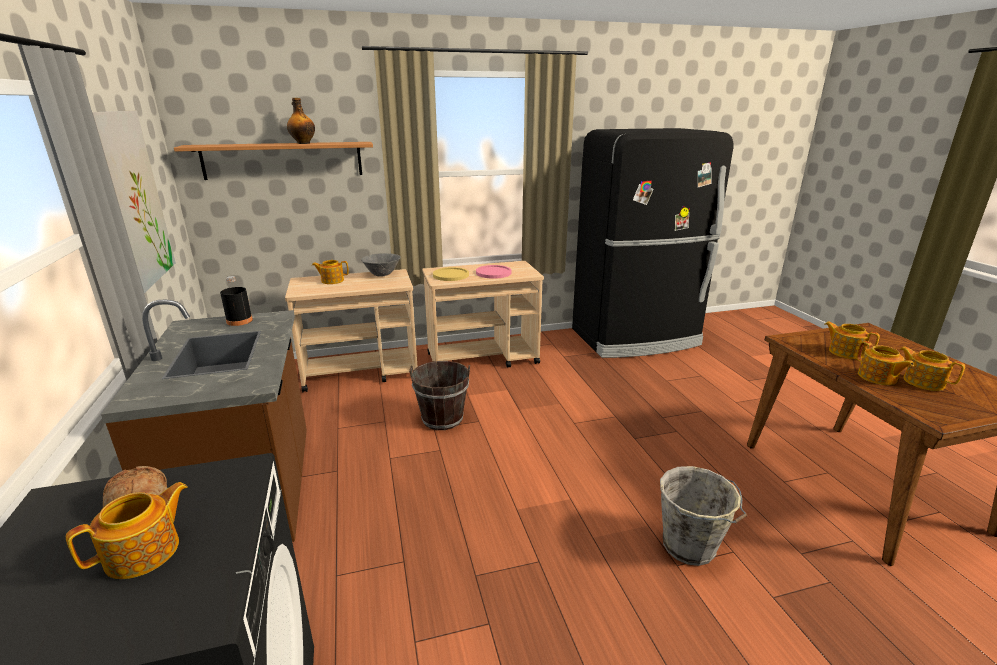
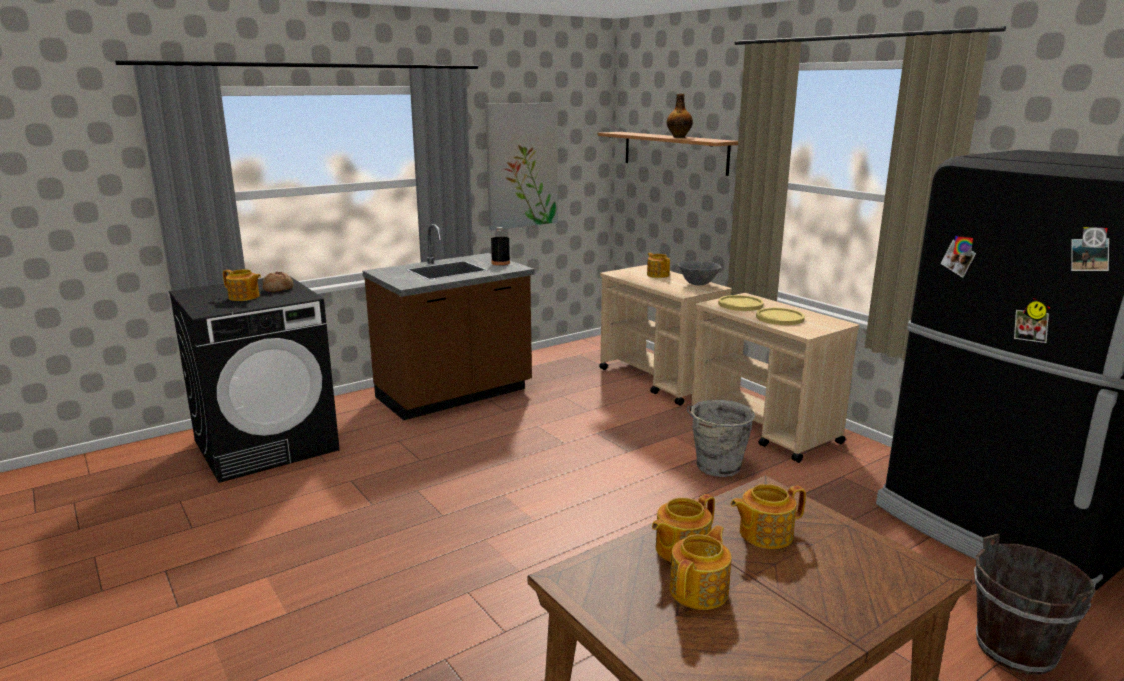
camera: 70 degrees right, 5 degrees down
(442, 419) = (615, 433): brown bucket -> brown bucket (1016, 649)
(493, 273) = (780, 318): pink plate -> yellow plate
(690, 547) = (497, 600): grey bucket -> grey bucket (717, 467)
(845, 352) = (764, 534): teapot -> teapot turned 135 degrees counterclockwise

